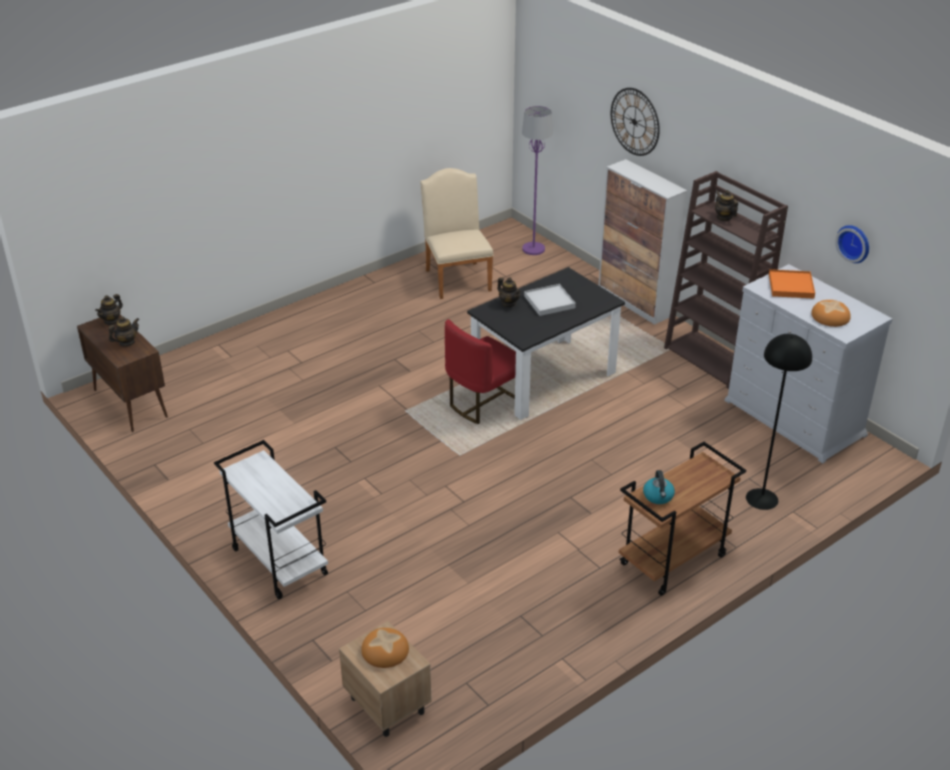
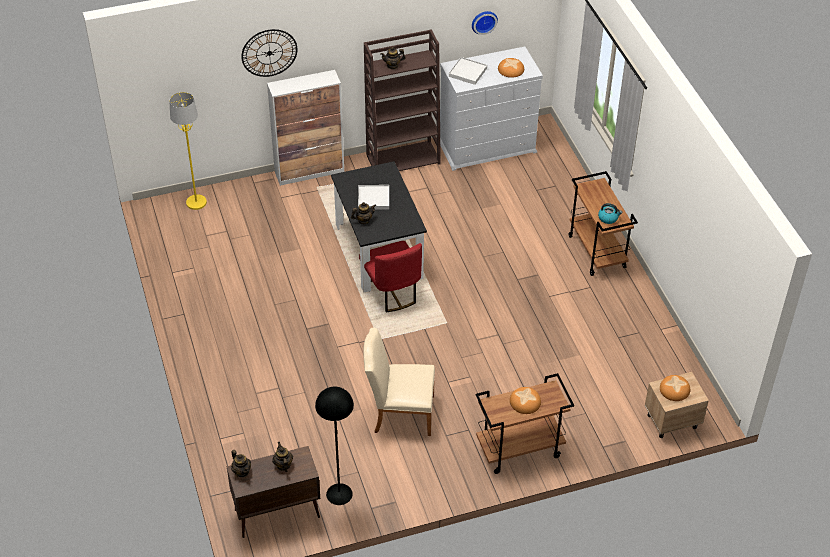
camera: 70 degrees left, 10 degrees up
(273, 488) = (525, 402): none -> bread
(278, 561) = (519, 450): white cart -> brown cart
(457, 277) = (210, 260): beige chair -> beige chair (399, 413)
(533, 249) = (196, 202): purple floor lamp -> yellow floor lamp
(762, 499) = (558, 192): black floor lamp -> black floor lamp (339, 494)
(791, 286) = (468, 72): orange tray -> white tray

